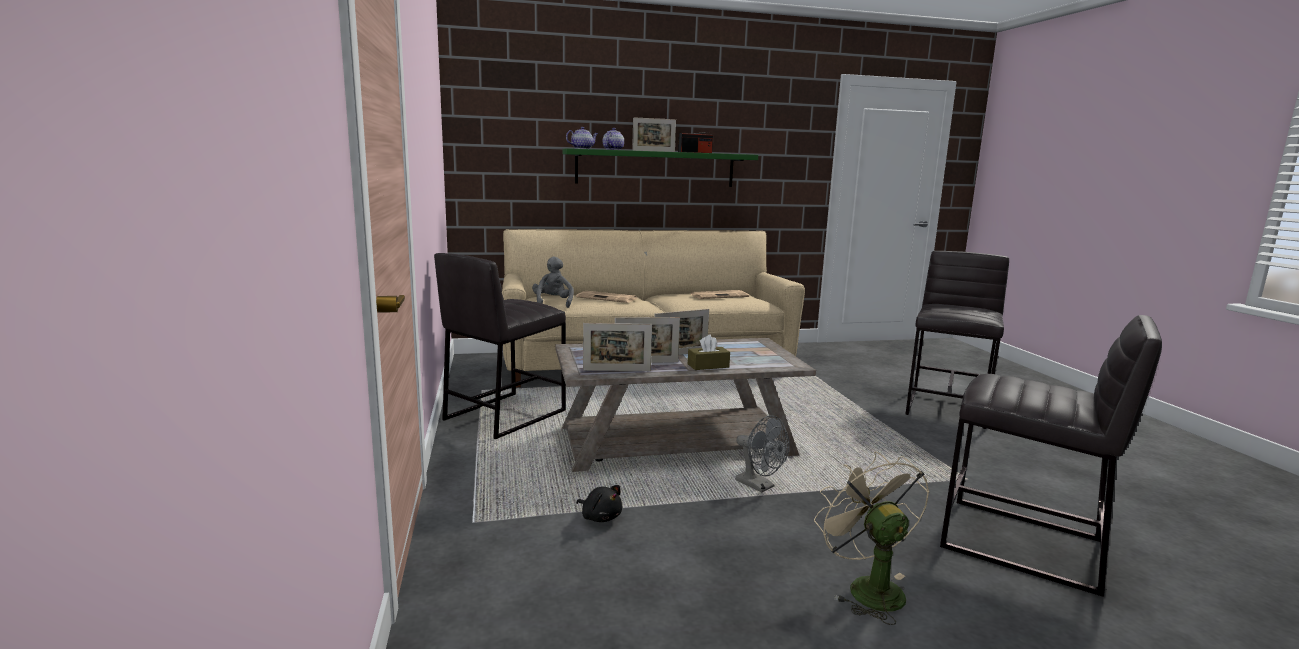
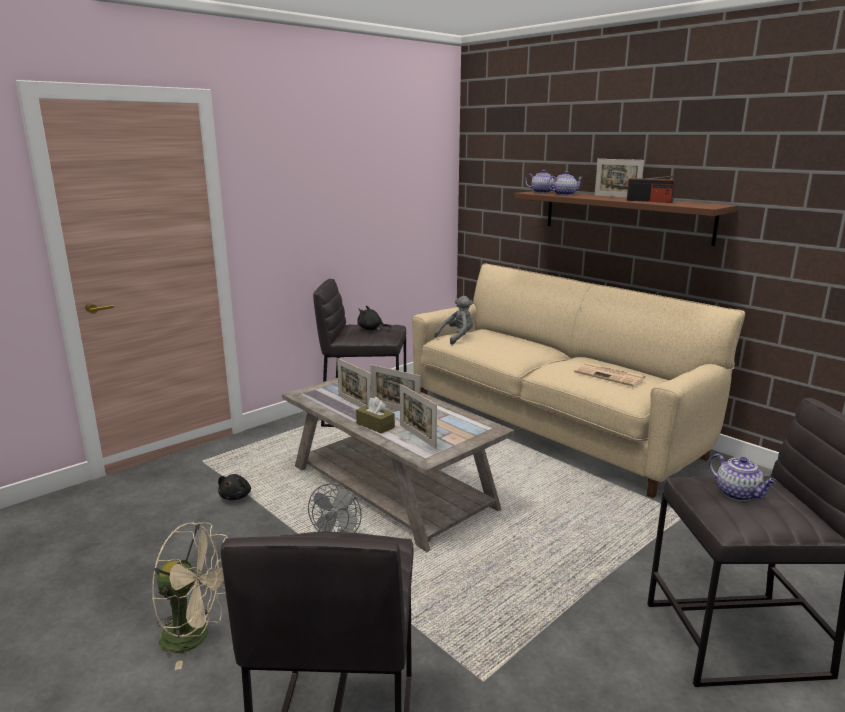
camera: 60 degrees right, 5 degrees up
(513, 304) = (371, 329): none -> black plush toy
(608, 298) = (505, 346): newspaper -> none
(616, 370) = (322, 401): picture frame -> picture frame (417, 436)
(655, 168) = (625, 216): green shelf -> brown shelf
(867, 587) = (195, 637): beige fan -> beige fan turned 60 degrees clockwise
(958, 308) = (738, 494): none -> teapot

